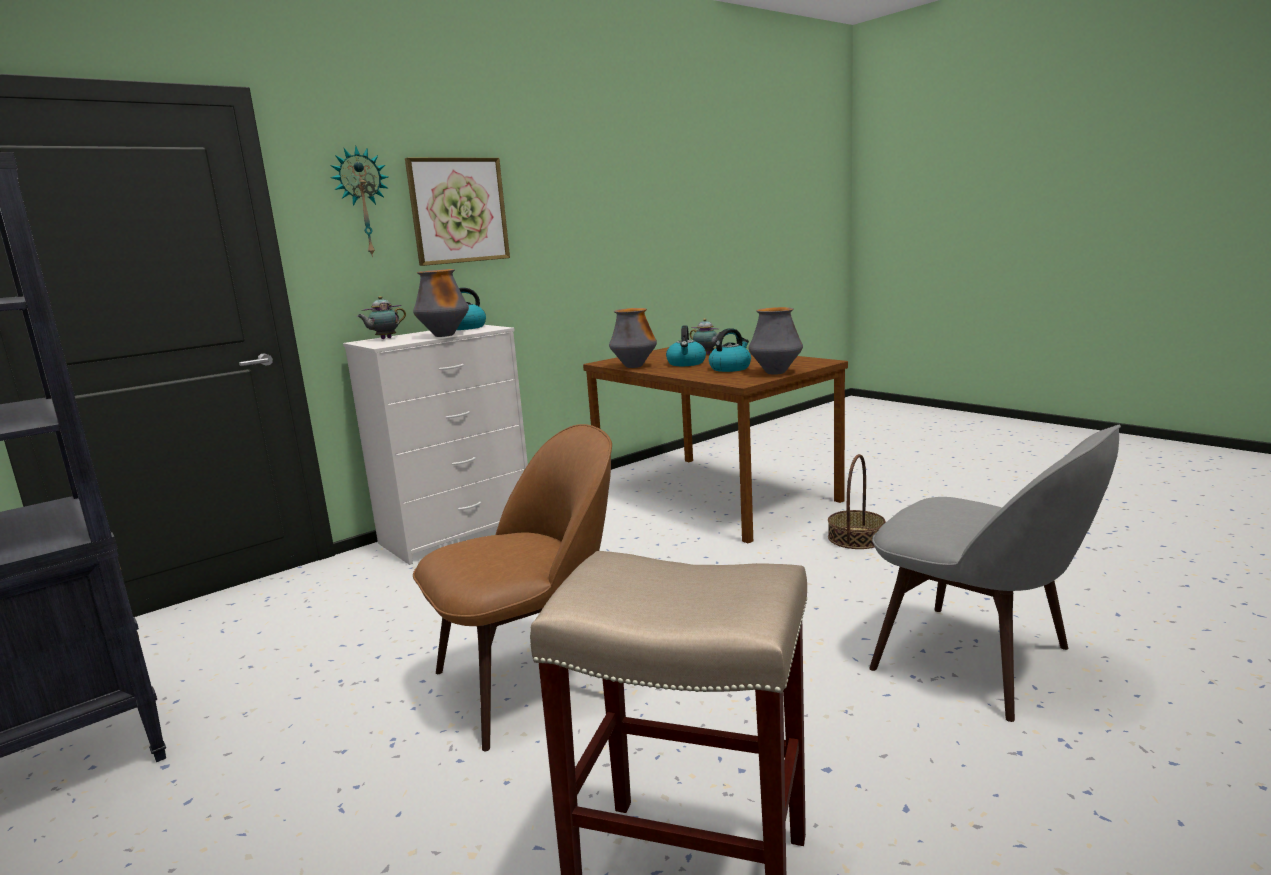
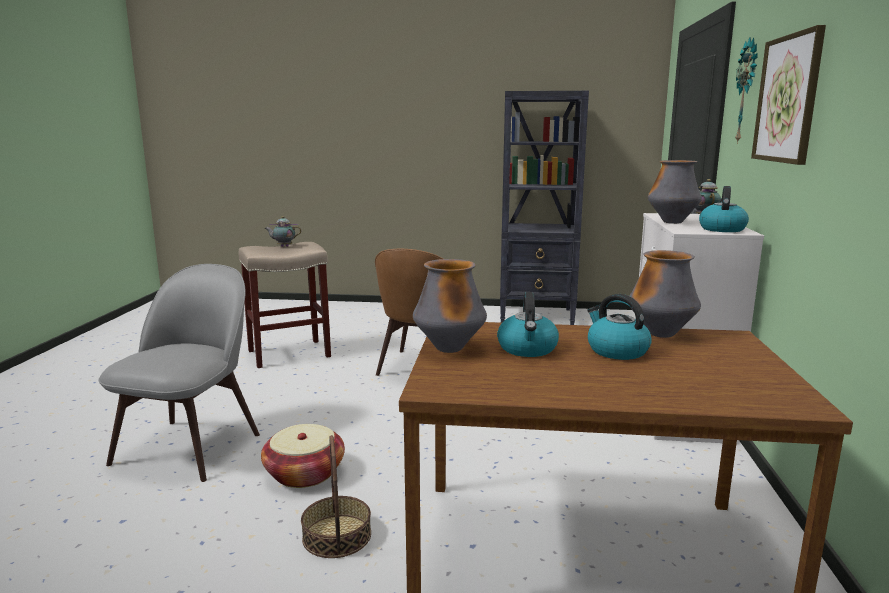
camera: 135 degrees right, 0 degrees up
(707, 354) = (668, 382): teapot -> teapot (283, 246)
(851, 585) = (304, 473): none -> basket
(979, 661) = (191, 446): grey chair -> grey chair turned 105 degrees clockwise

